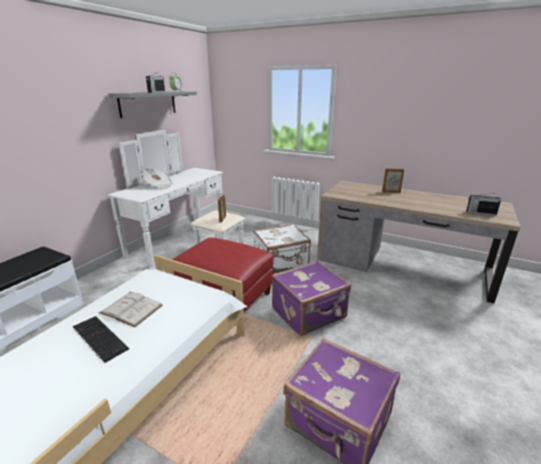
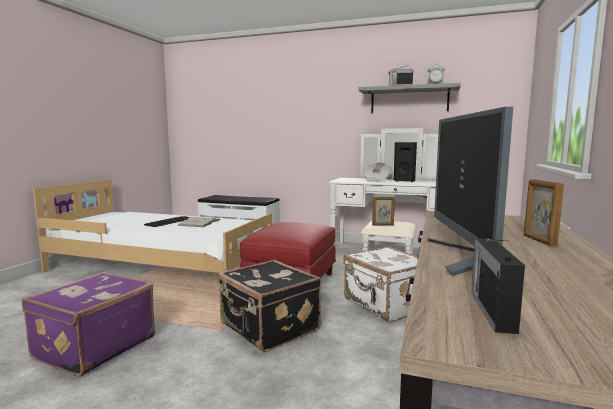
camera: 80 degrees right, 15 degrees down
(174, 179) = (405, 181): none -> black speaker
(309, 314) = (268, 328): purple suitcase -> black suitcase
(424, 206) = (465, 258): none -> monitor

